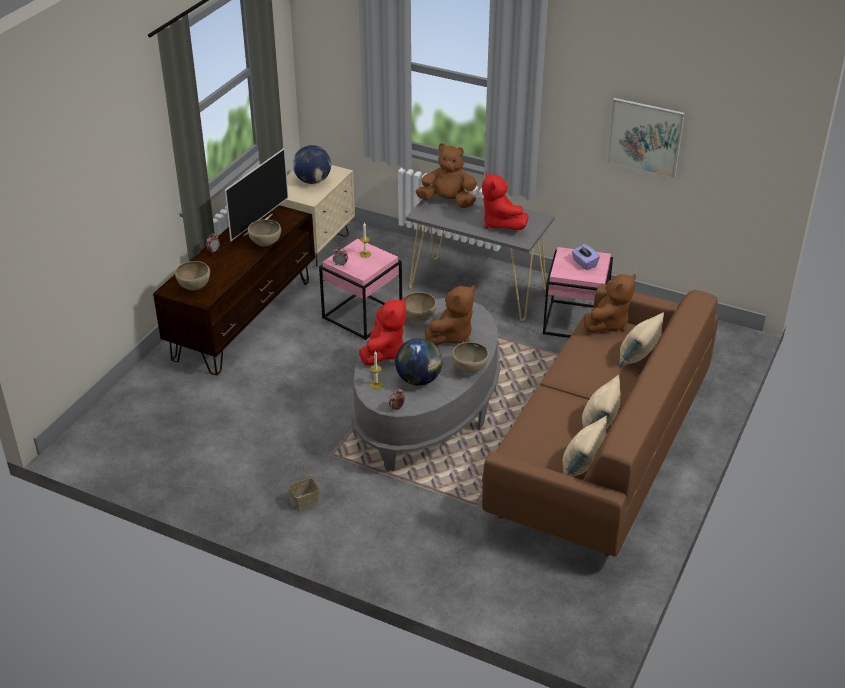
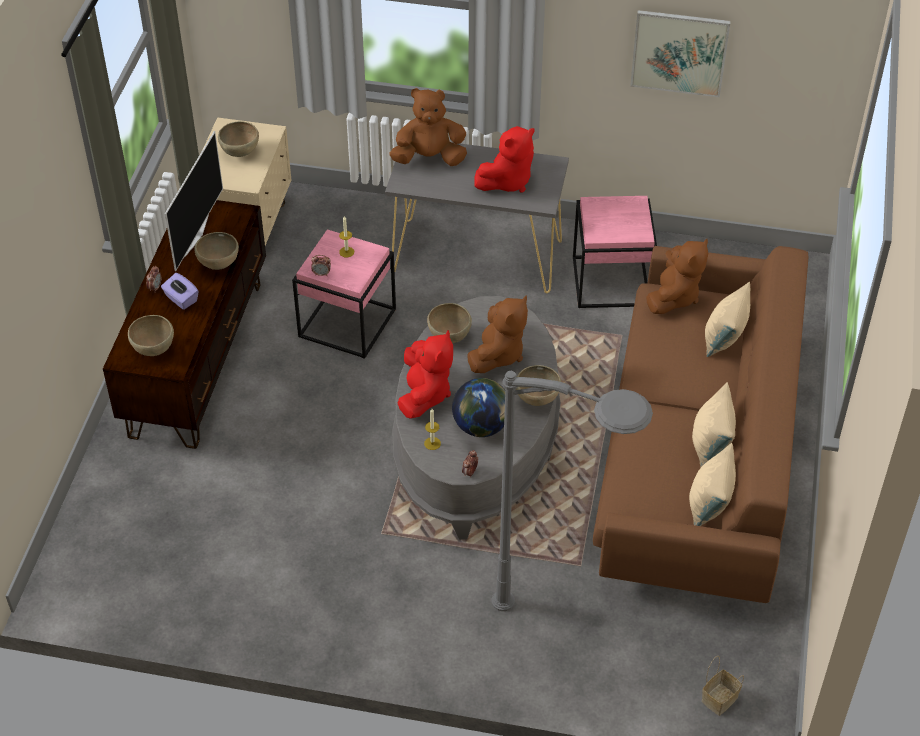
camera: 15 degrees left, 10 degrees up
(304, 502) = (375, 605): basket -> basket (719, 700)
(313, 181) = (240, 152): globe -> brown bowl
(450, 549) = (570, 630): none -> grey floor lamp
(500, 224) = (507, 181): red plush toy -> red plush toy turned 90 degrees counterclockwise
(584, 263) = (621, 216): purple tissue box -> purple tissue box (181, 299)

